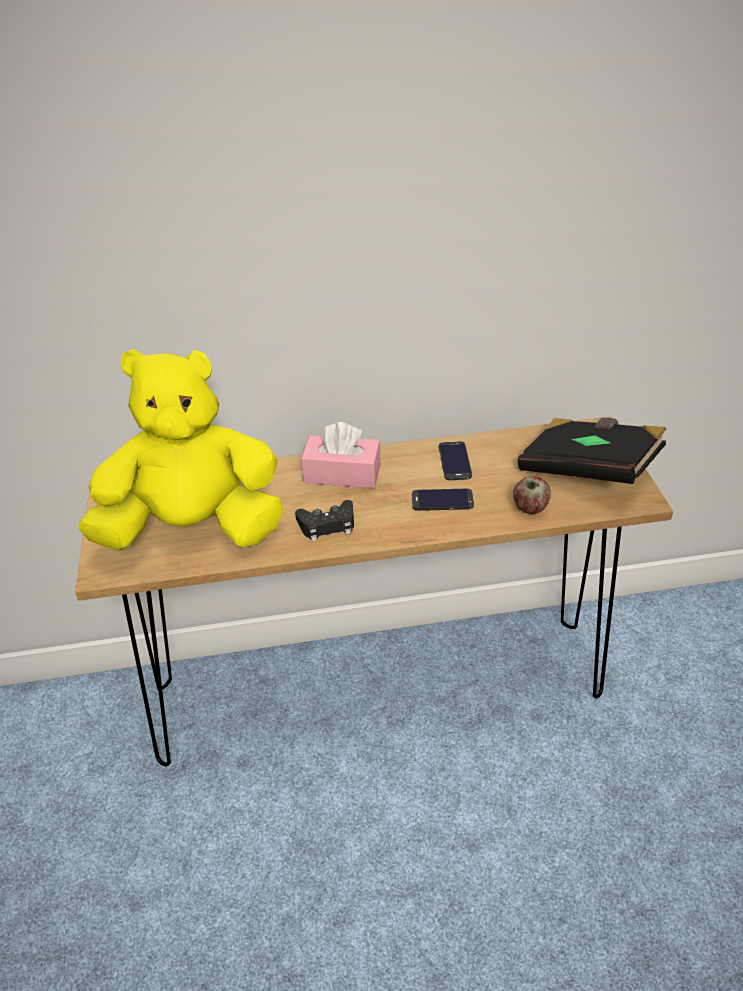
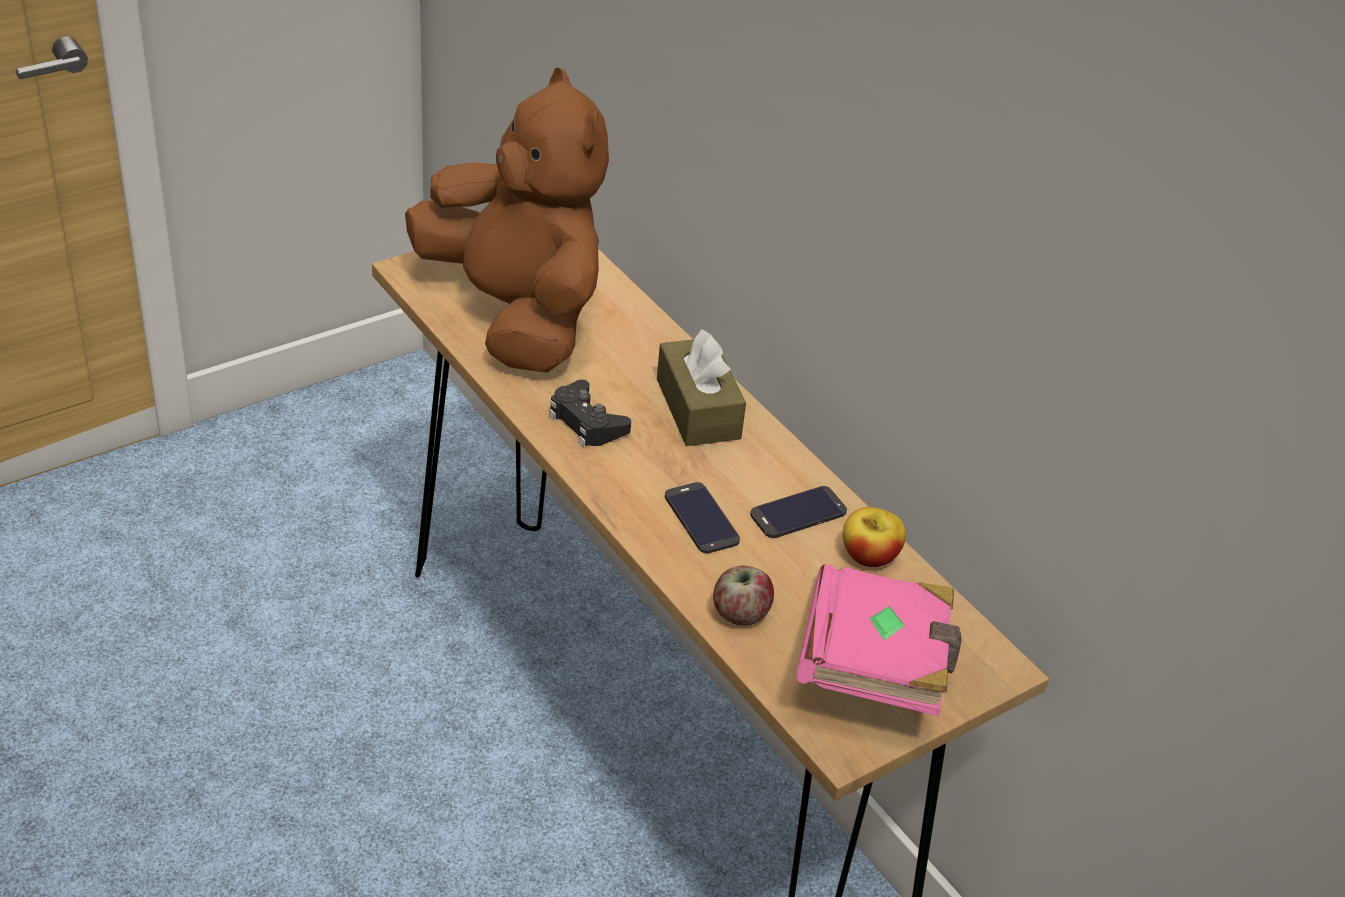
camera: 60 degrees right, 0 degrees up
(194, 529) = (516, 315): yellow plush toy -> brown plush toy
(342, 473) = (698, 409): pink tissue box -> brown tissue box
(501, 446) = (869, 556): none -> apple
(588, 470) = (875, 667): black book -> pink book

